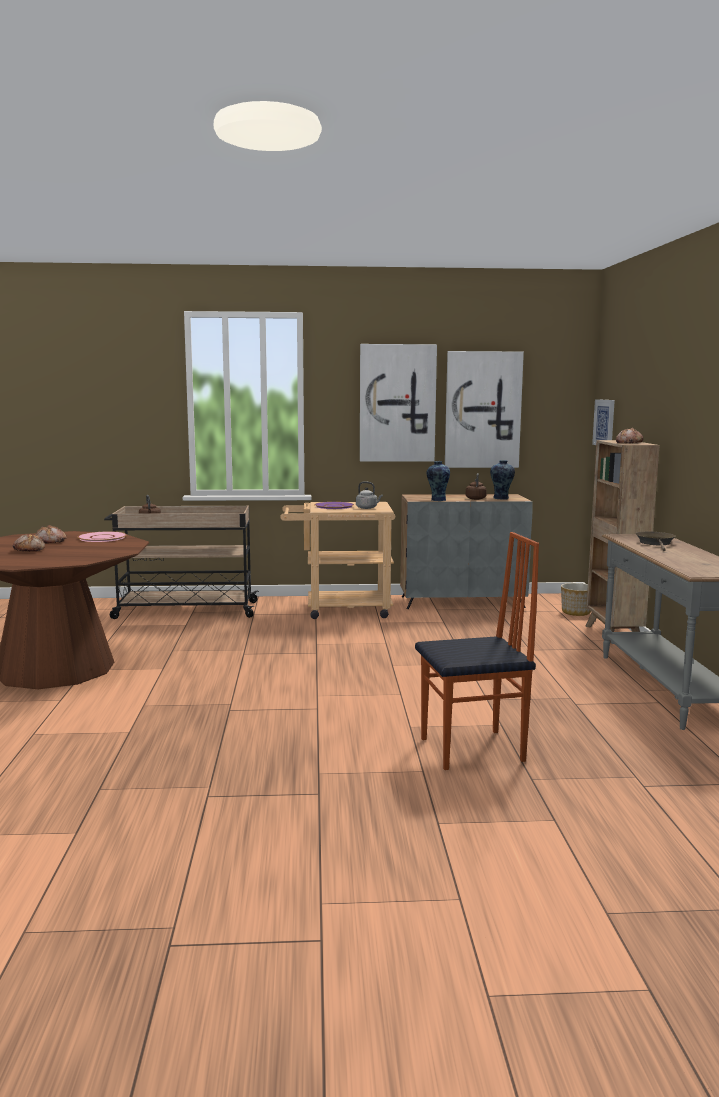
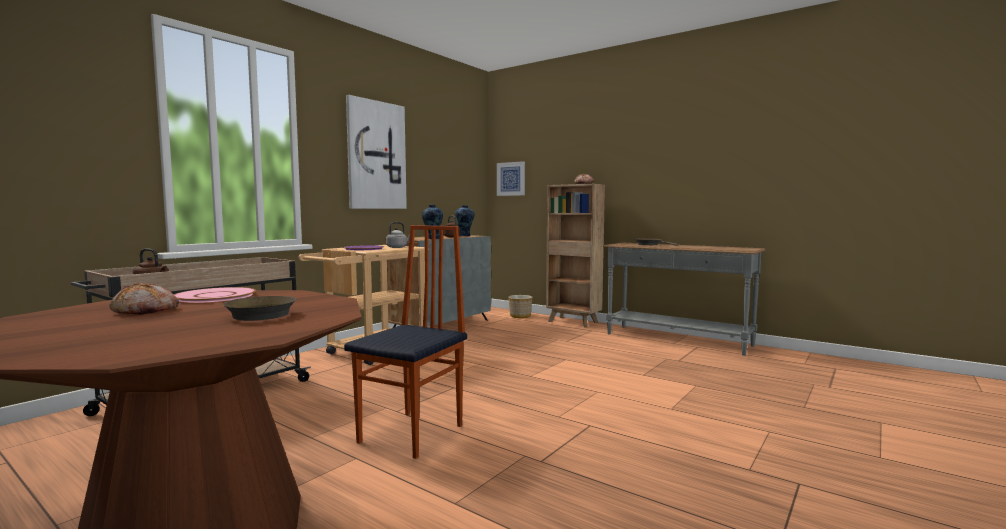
camera: 50 degrees left, 5 degrees down
(29, 550) = (164, 323): bread -> none
(67, 553) = (259, 314): none -> brown frying pan
(473, 750) = (738, 405): chair -> chair (413, 433)
(482, 410) = (432, 166): picture -> none

